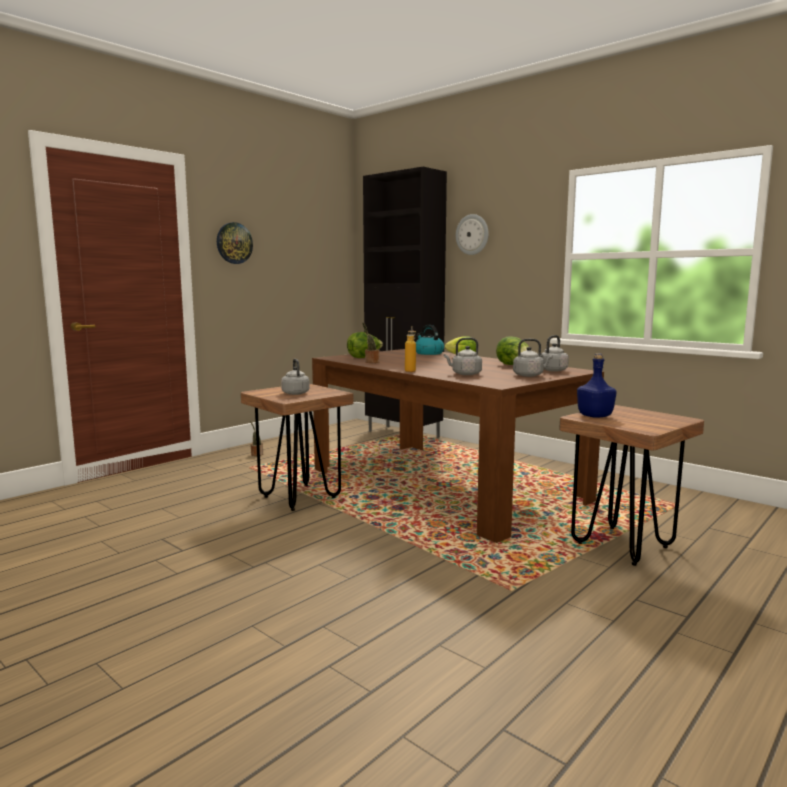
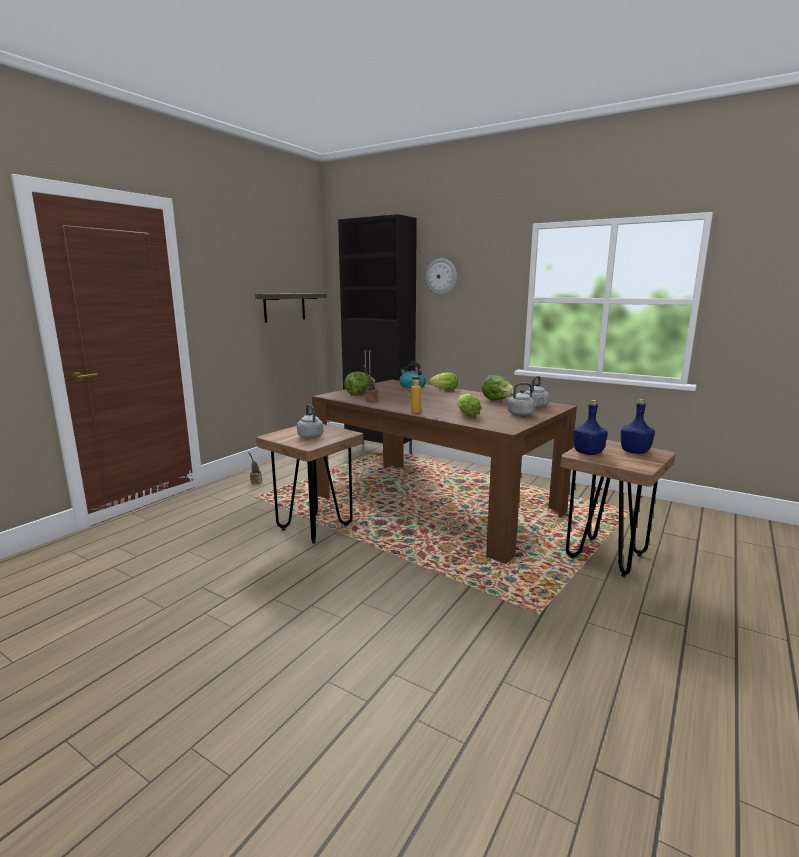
camera: 10 degrees left, 5 degrees up
(234, 243) = (222, 284): wall clock -> none
(304, 270) = (284, 307): none -> shelf
(464, 374) = (466, 414): grey kettle -> lettuce
(653, 417) = (634, 451): none -> blue bottle

